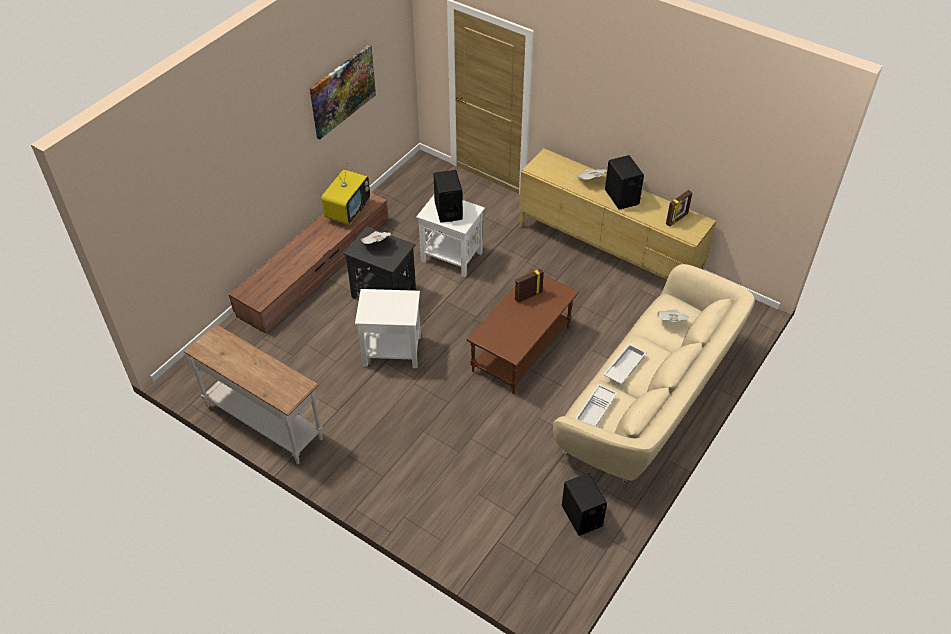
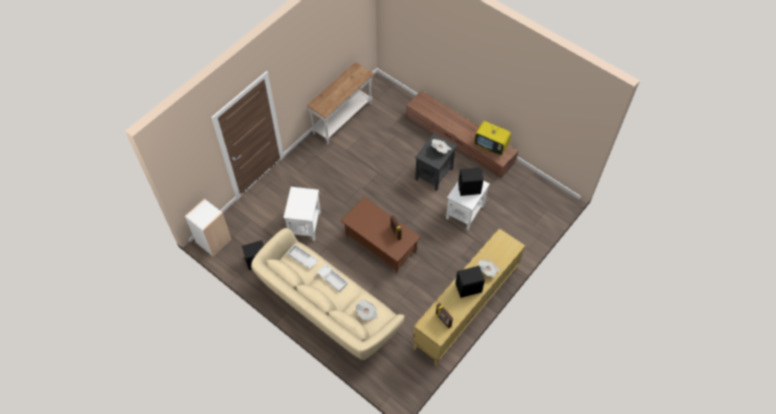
camera: 95 degrees right, 10 degrees up
(342, 91) = (531, 101): picture -> none
(391, 351) = (386, 176): white side table -> white side table (305, 224)
(551, 597) = (213, 240): none -> bookcase

